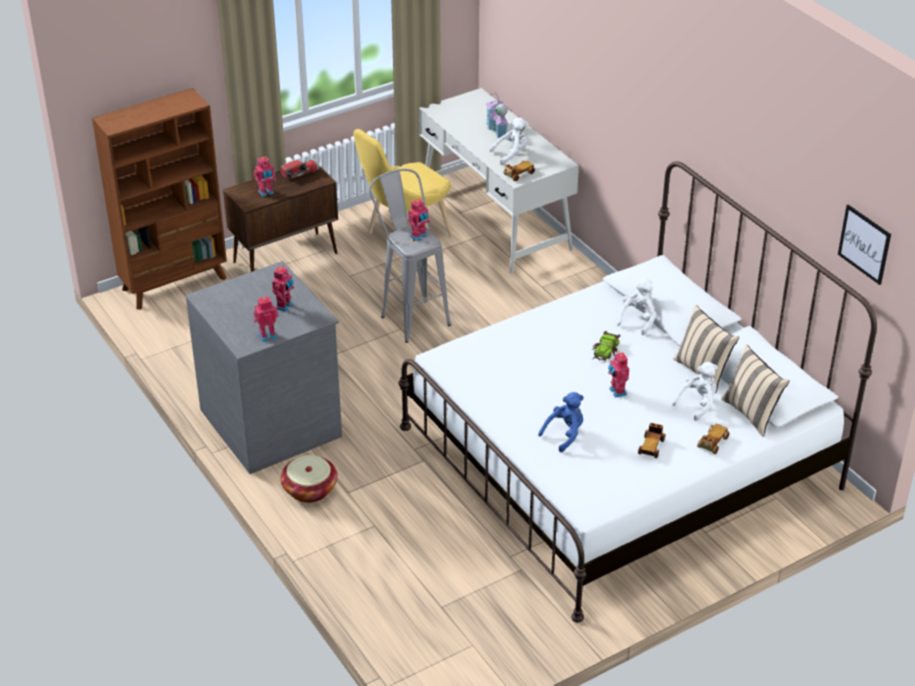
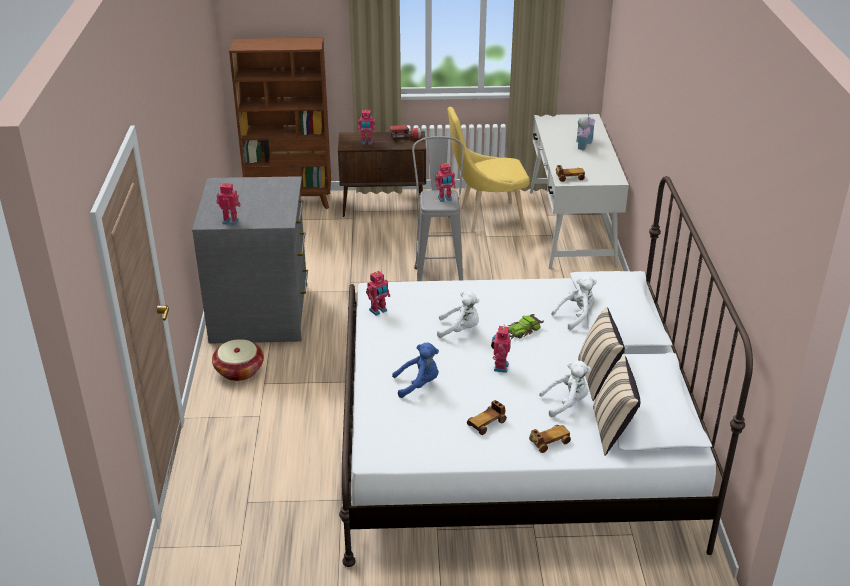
camera: 30 degrees right, 5 degrees down
(284, 306) = (266, 206): toy robot -> toy robot (378, 311)
(511, 154) = (577, 162): white plush toy -> white plush toy (460, 330)
(864, 244) = (764, 276): picture -> none

